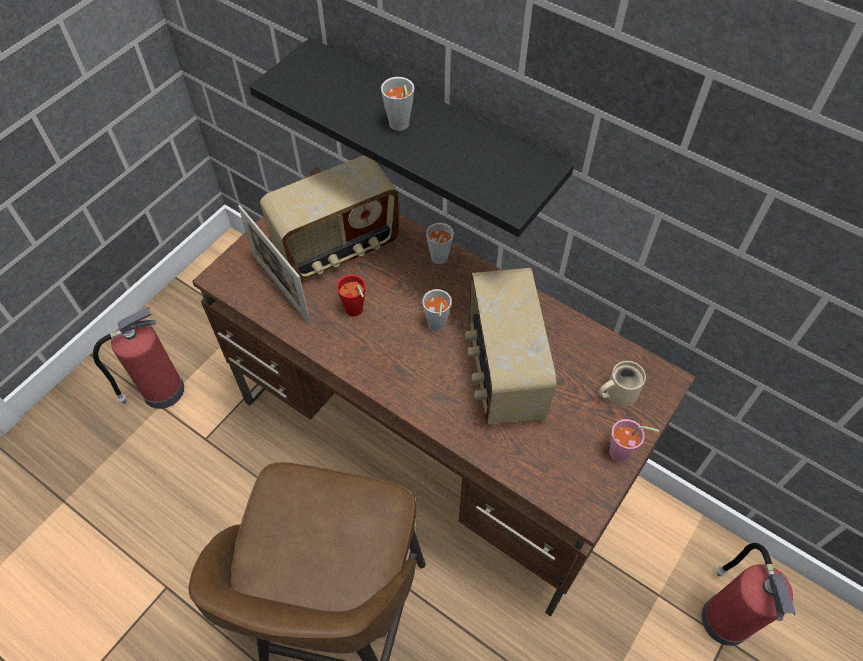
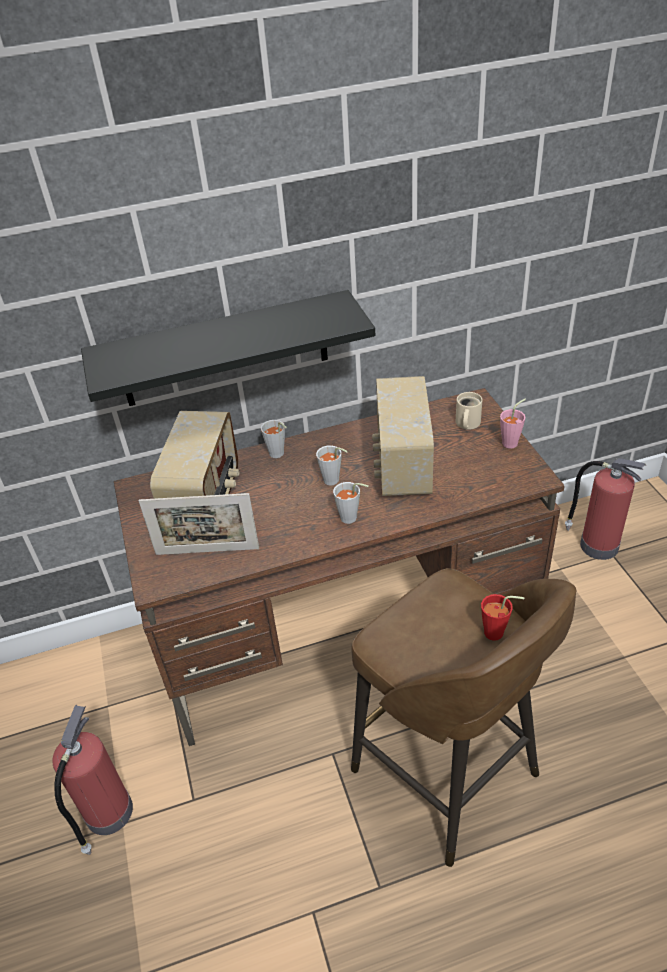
camera: 50 degrees left, 15 degrees down
(355, 312) = (276, 518): red cup -> red cup (498, 633)
(399, 127) = (227, 340): grey cup -> grey cup (352, 519)
(502, 371) = (402, 466): radio -> radio turned 60 degrees clockwise

